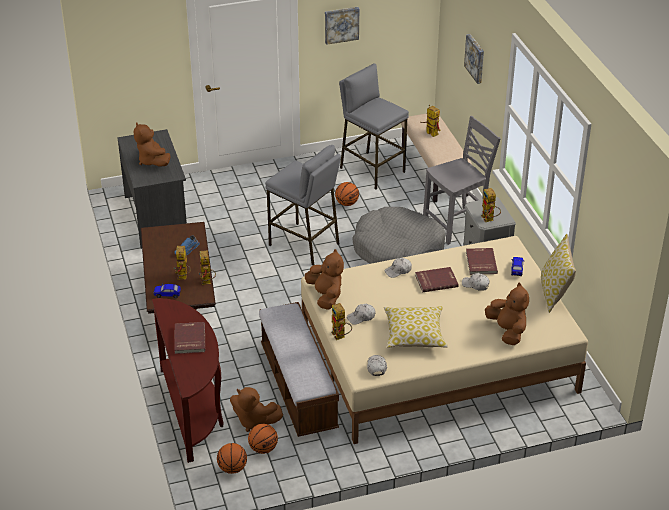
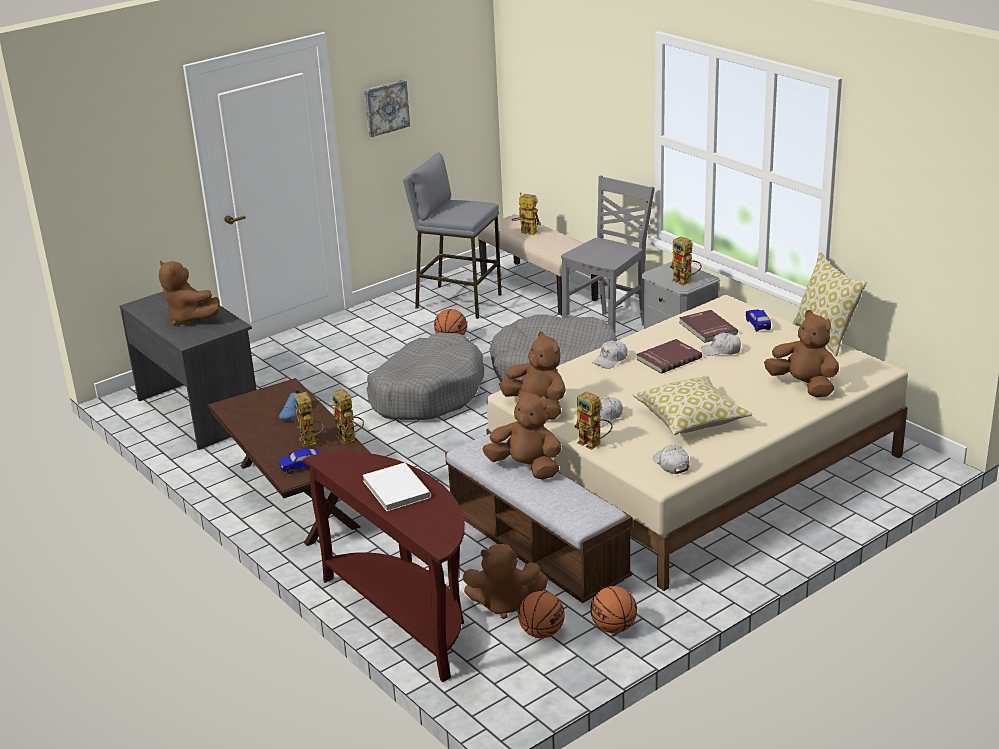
camera: 20 degrees left, 10 degrees down
(189, 339) = (395, 490): red book -> white book
(232, 468) = (514, 670): basketball -> basketball (613, 628)
(298, 337) = (526, 468): none -> brown plush toy
(304, 244) = (427, 393): grey stool -> grey dog bed
(475, 58) = (582, 105): picture -> none

